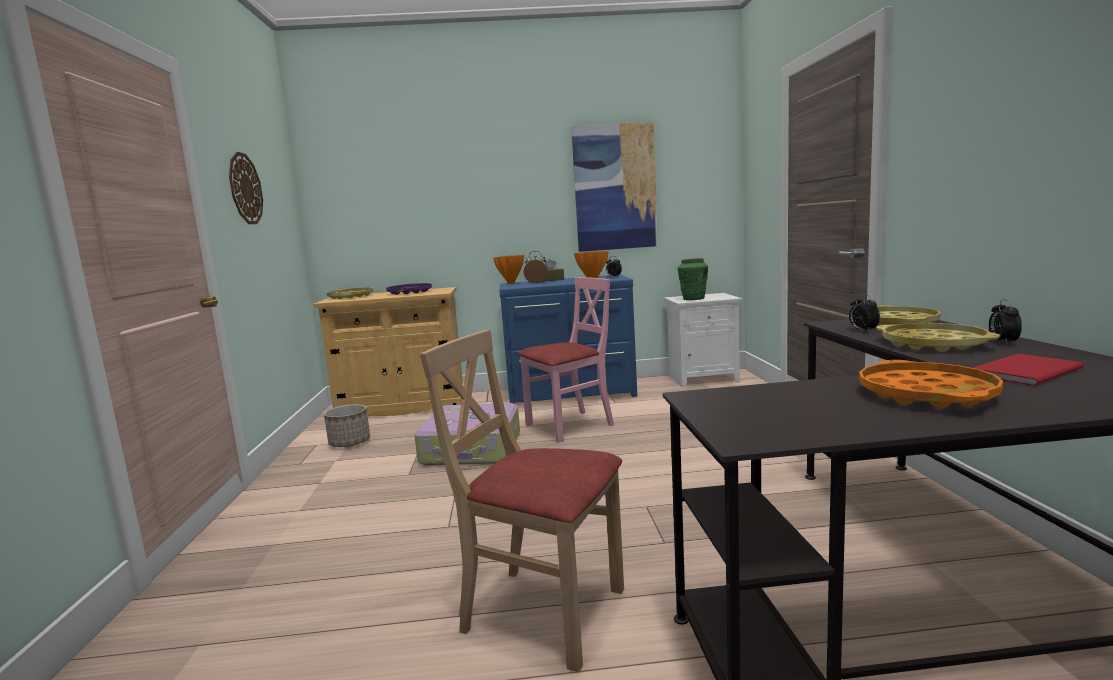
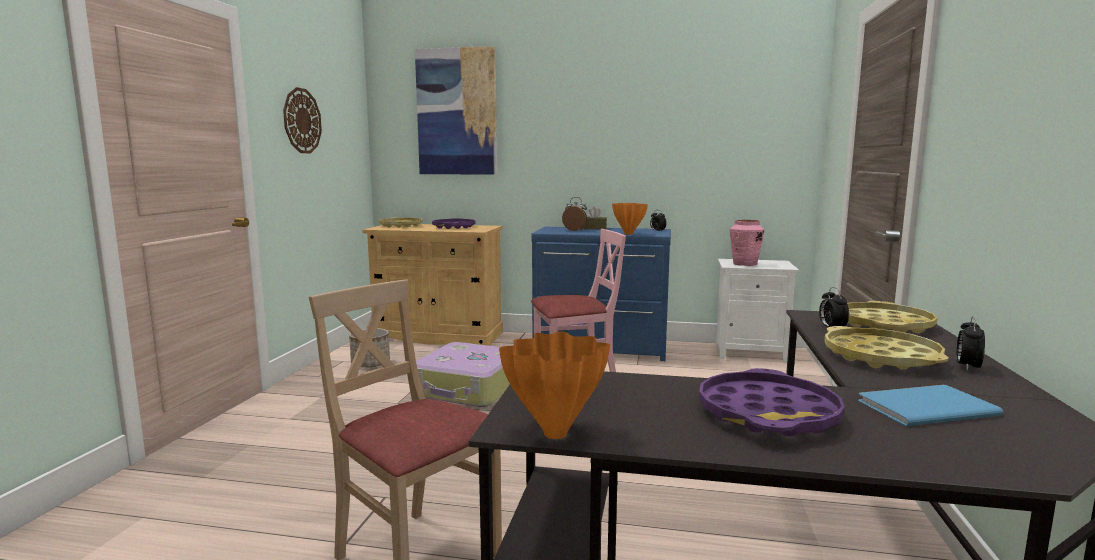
camera: 15 degrees right, 0 degrees up
(511, 283) = (553, 227): orange vase -> orange vase (557, 434)
(614, 187) = (673, 136): picture -> picture (457, 112)
(693, 299) = (744, 264): green vase -> pink vase
(926, 394) = (768, 414): orange tray -> purple tray
(1021, 371) = (922, 407): red book -> blue book

